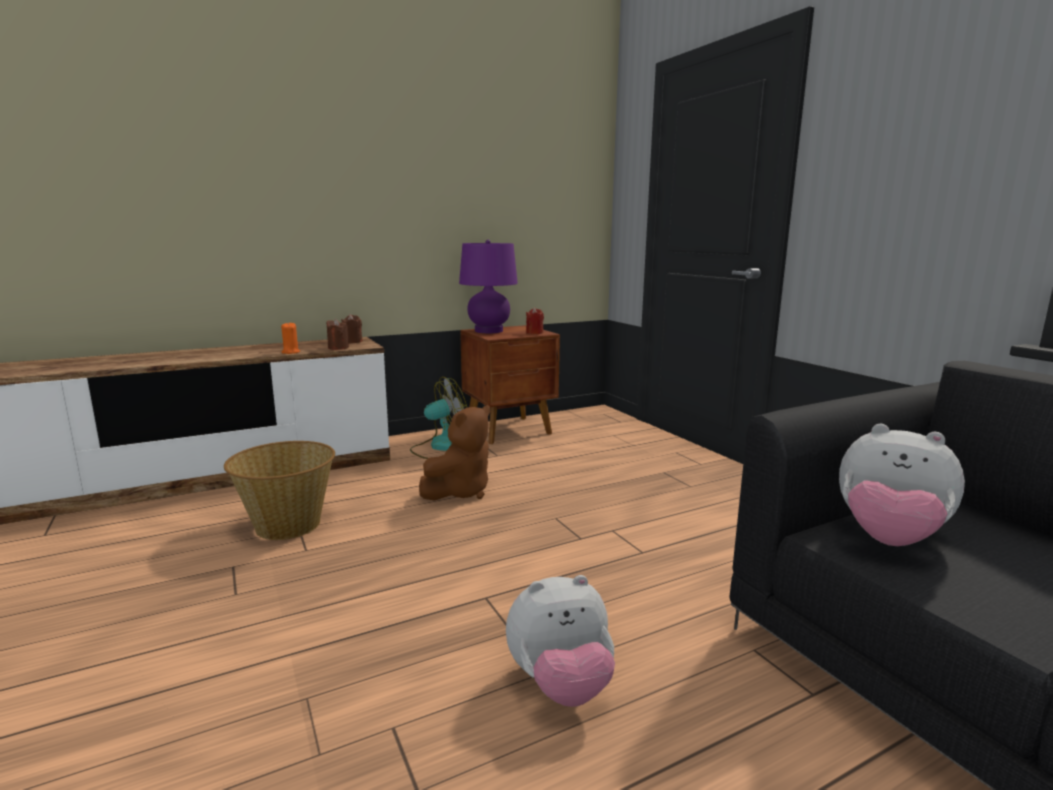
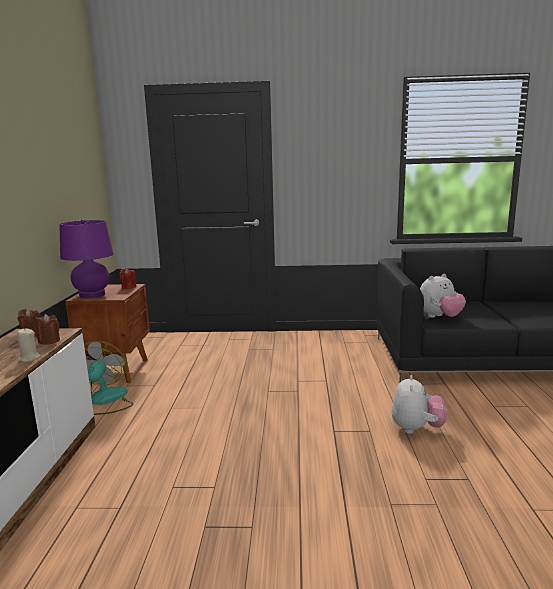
camera: 60 degrees left, 0 degrees up
(288, 524) = (159, 491): basket -> none
(290, 352) = (29, 358): orange candle -> beige candle
(460, 491) = (195, 410): brown plush toy -> none

